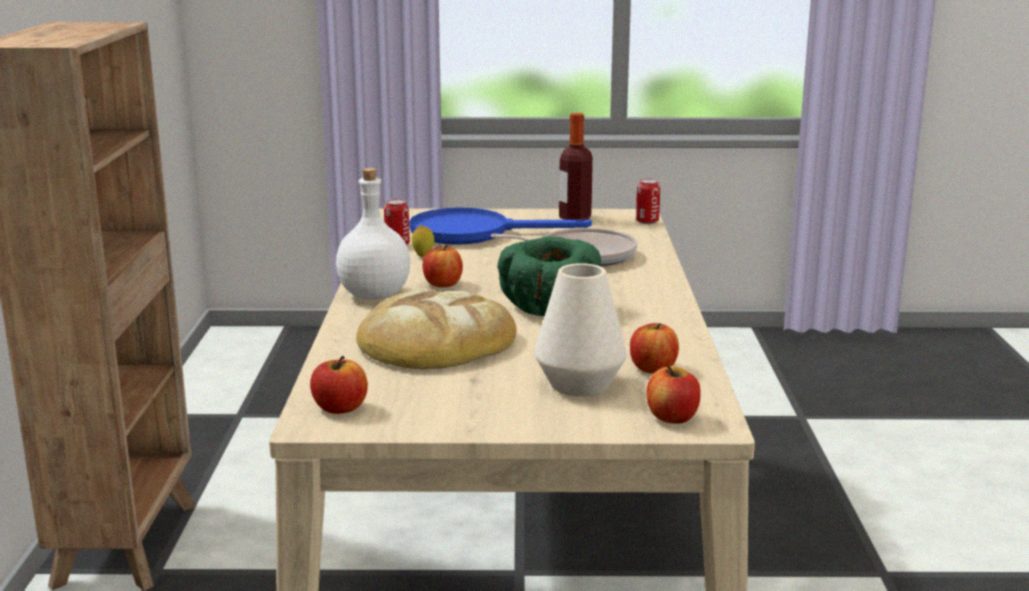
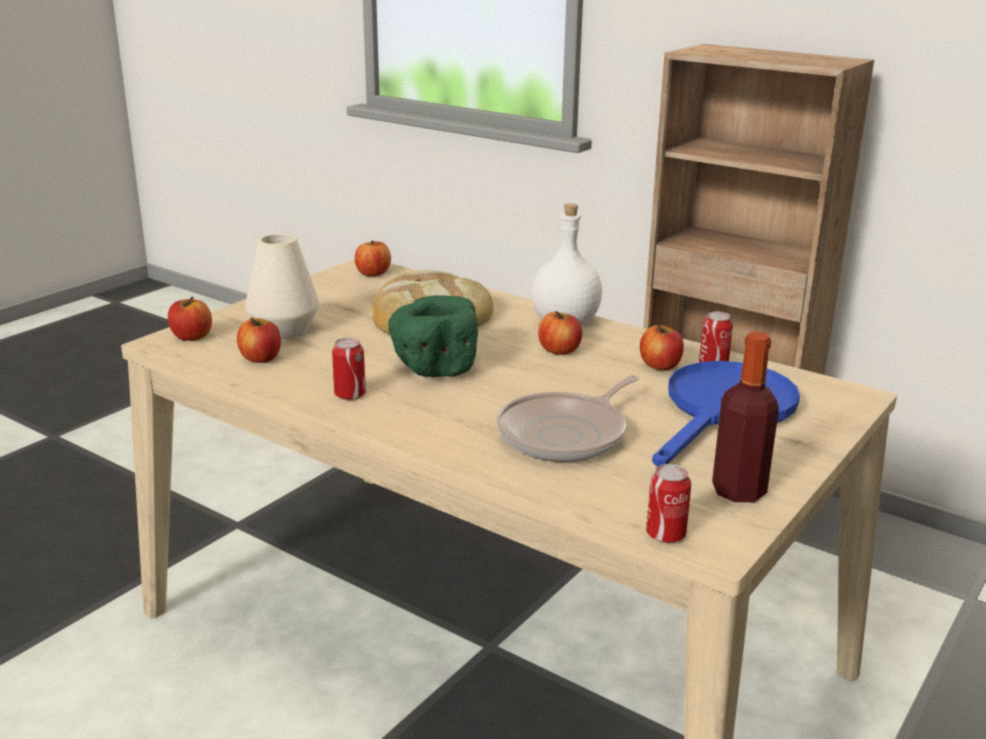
camera: 125 degrees right, 5 degrees up
(423, 255) = (660, 365): lemon -> apple
(647, 317) = (350, 395): none -> can

